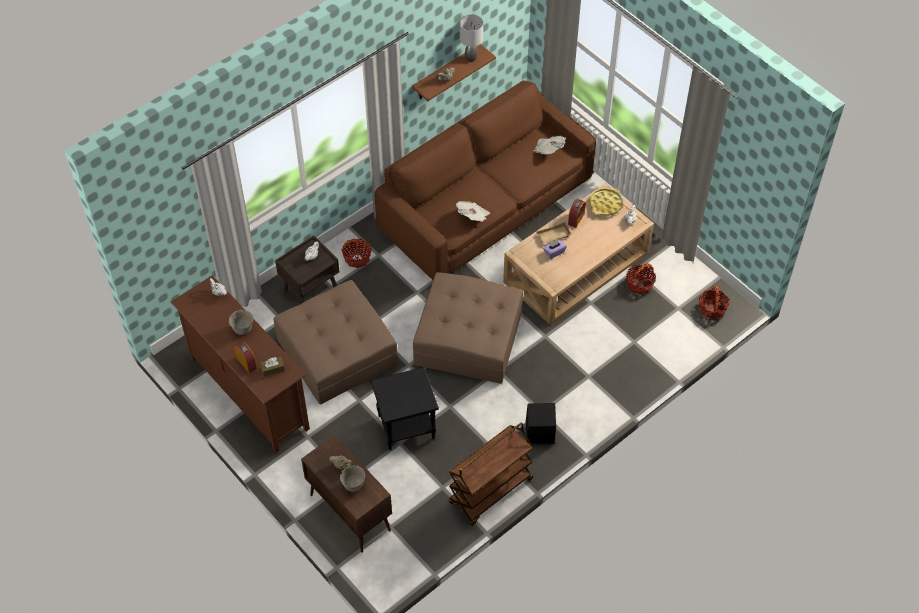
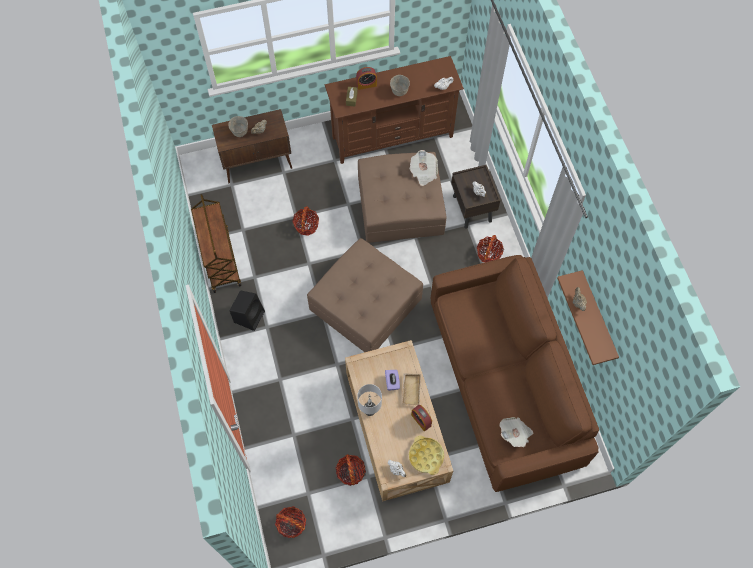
camera: 115 degrees right, 10 degrees up
(406, 428) = (306, 225): black side table -> basket
(471, 58) = (600, 339): grey table lamp -> grey table lamp (370, 411)
(473, 216) = (462, 329): newspaper -> newspaper (423, 172)

